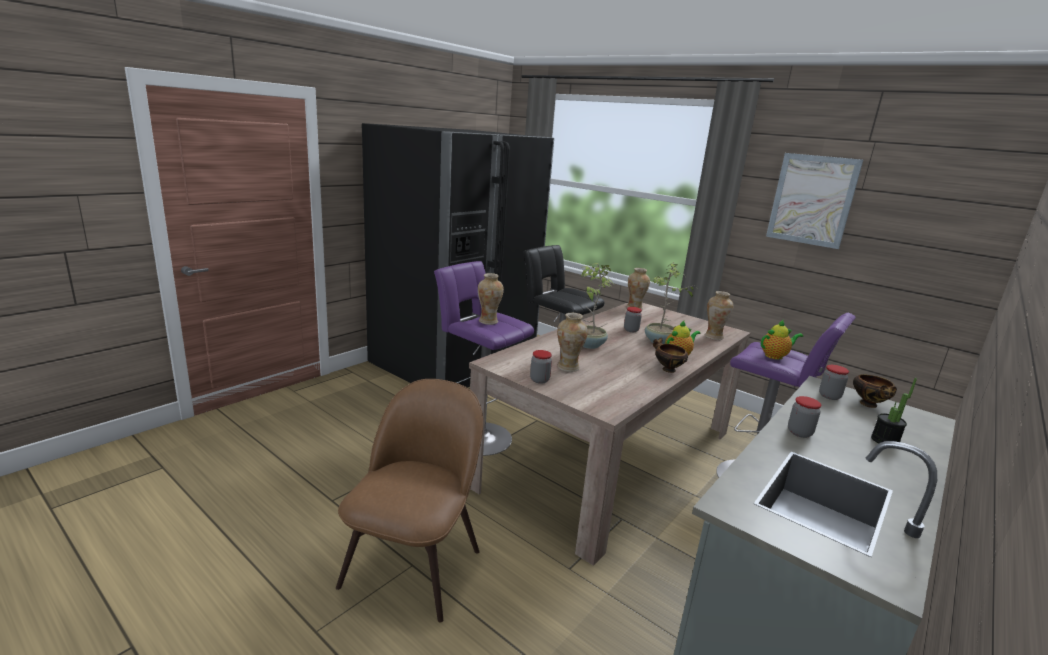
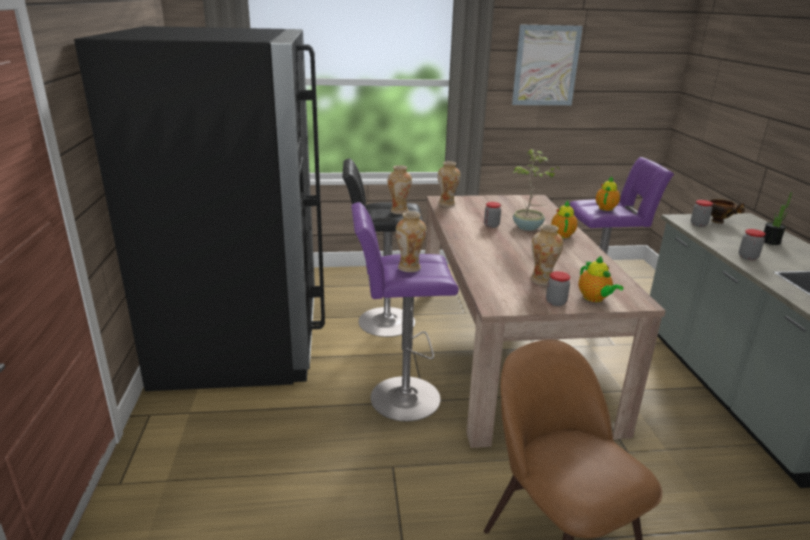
camera: 45 degrees left, 5 degrees up
(576, 392) = (594, 298): none -> teapot
(588, 345) = (503, 253): potted plant -> none
(667, 369) = (582, 248): bowl -> none
(713, 337) = (539, 207): vase -> vase (399, 211)

